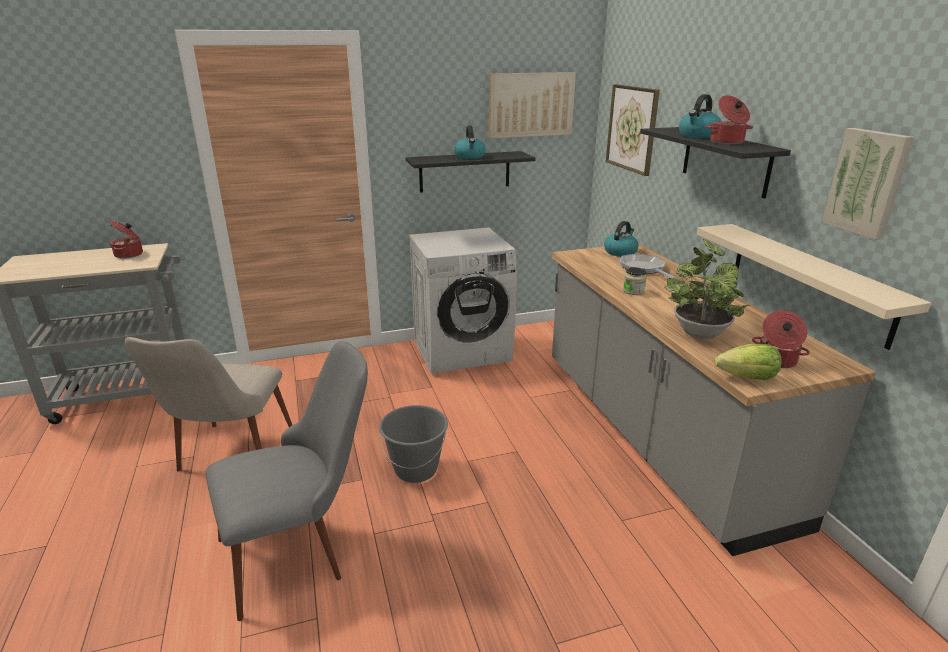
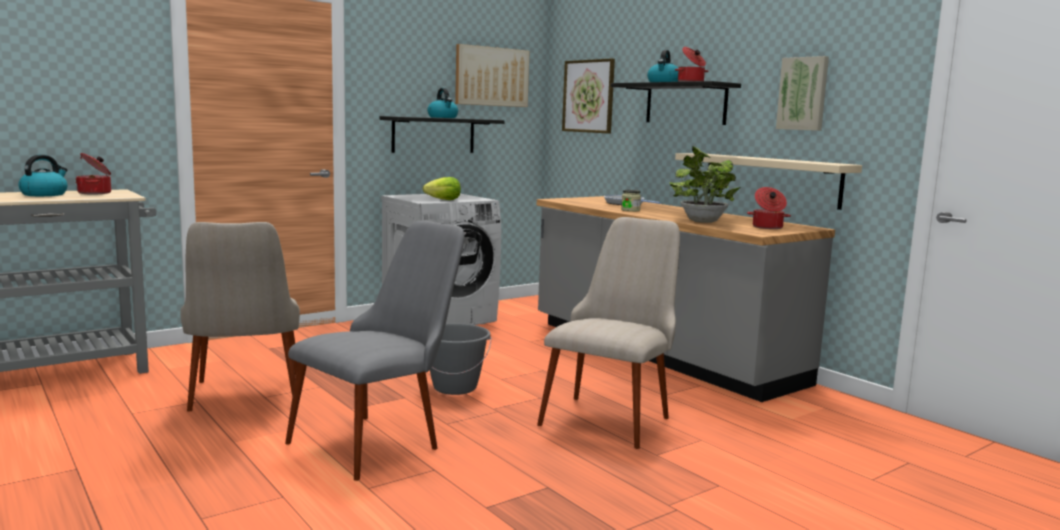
camera: 20 degrees left, 15 degrees down
(547, 548) = (612, 414): none -> beige chair
(620, 252) = (596, 198): kettle -> kettle (44, 194)
(747, 378) = (755, 232): lettuce -> lettuce (444, 200)

